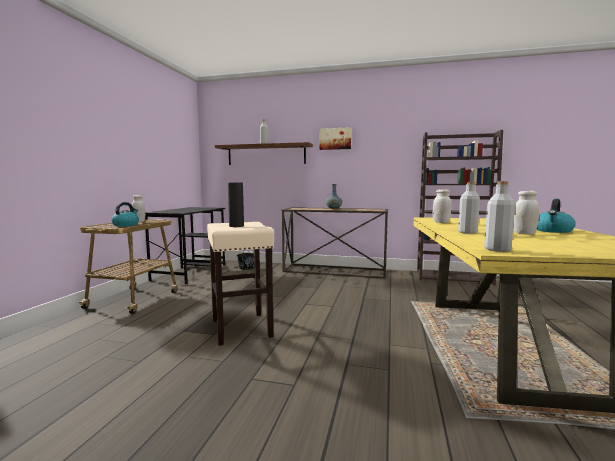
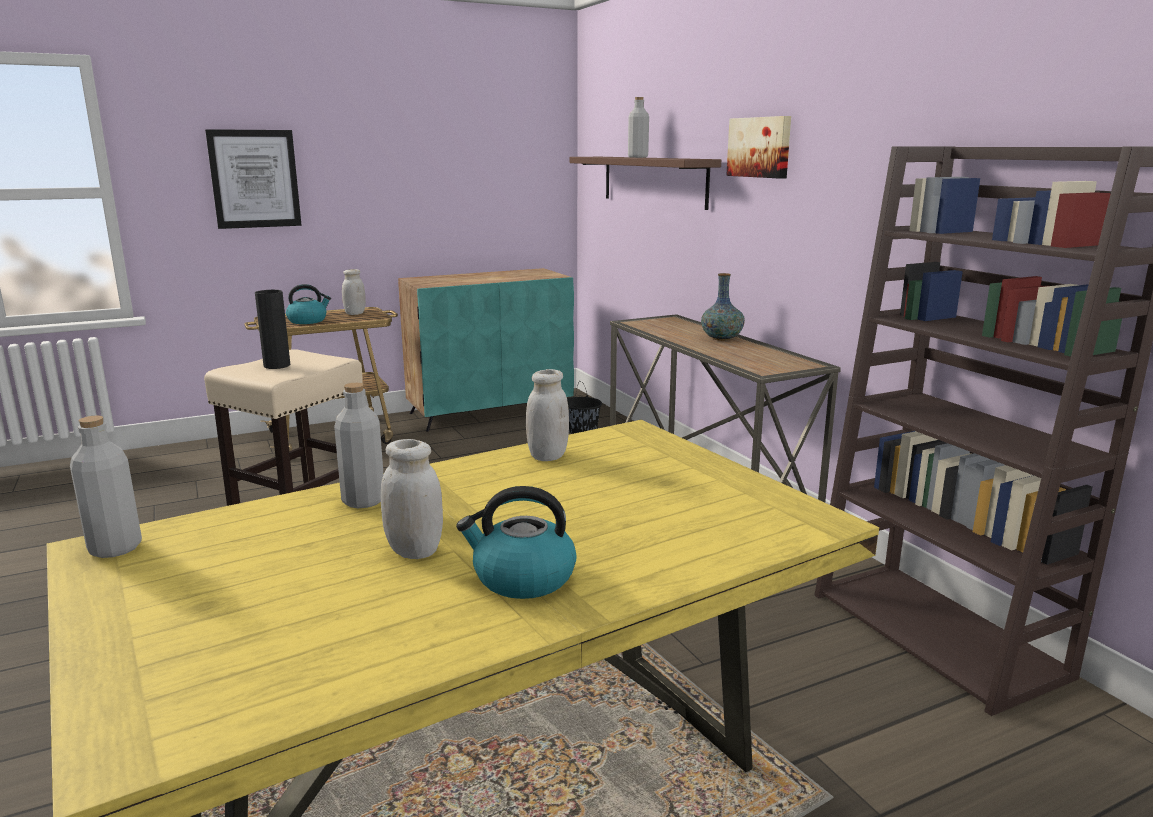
camera: 50 degrees right, 10 degrees up
(70, 136) = (254, 179): none -> picture
(190, 272) = (491, 411): black desk -> turquoise cabinet

